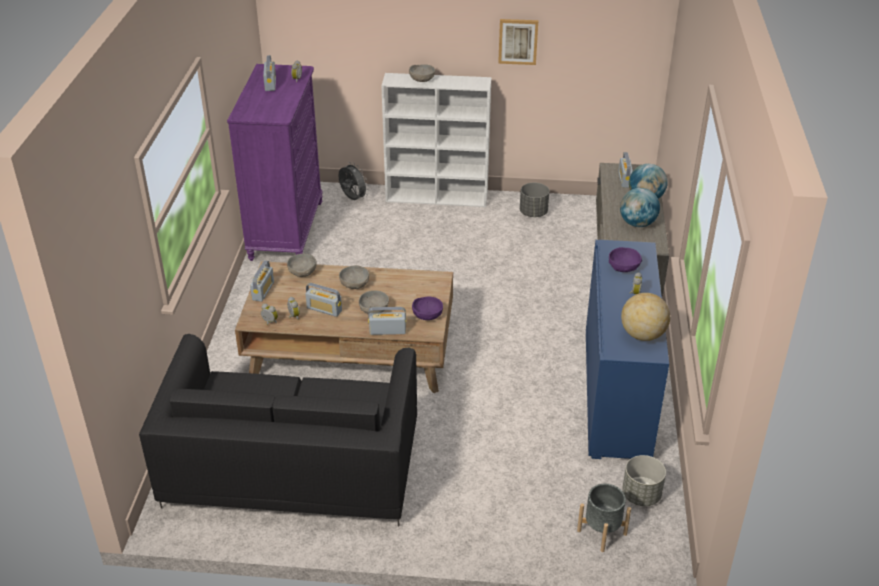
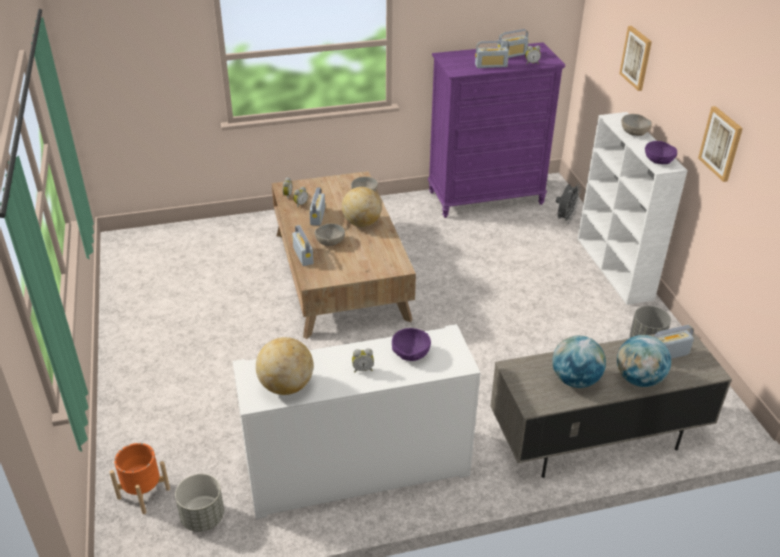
camera: 70 degrees right, 0 degrees up
(263, 291) = (327, 182): radio -> radio (491, 65)
(291, 467) = (184, 282): black sofa -> none
(354, 284) = (361, 223): grey bowl -> globe
(373, 26) = (636, 58): none -> picture
(427, 315) = (337, 273): purple bowl -> purple bowl (659, 160)
(602, 532) = (144, 493): grey planter -> orange planter
(616, 393) = (358, 470): blue cabinet -> white cabinet

